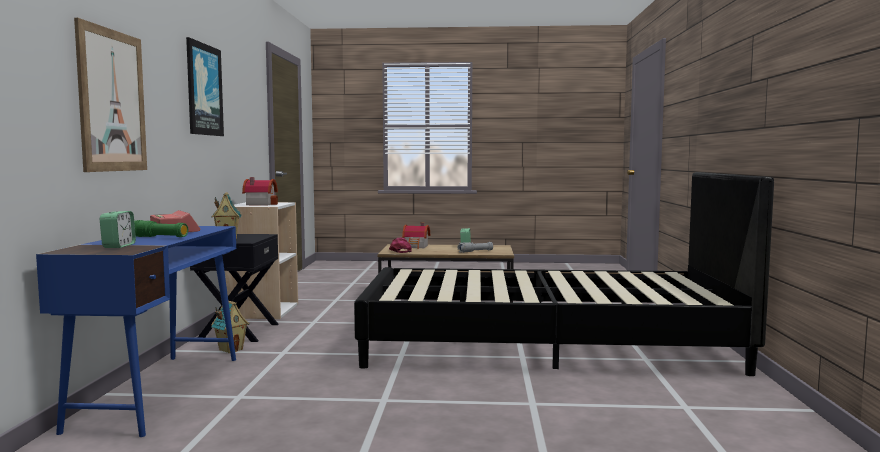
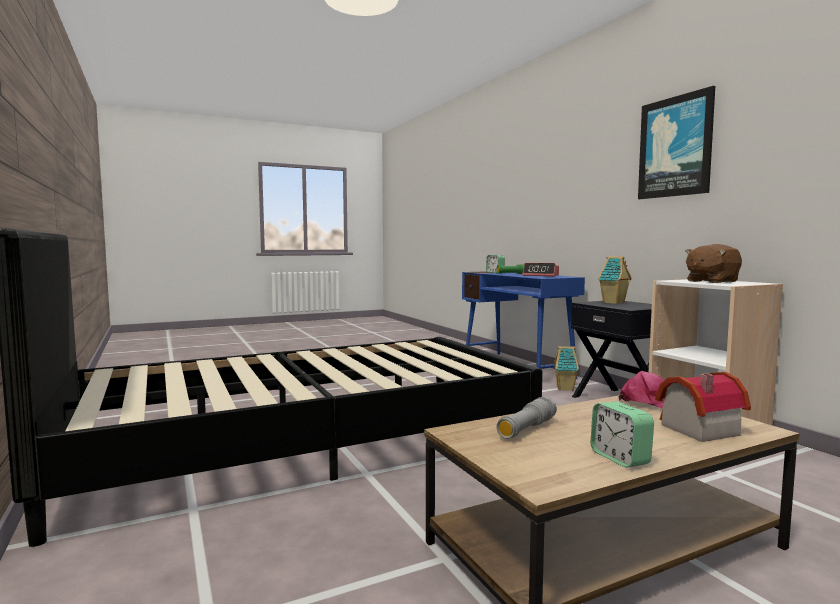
camera: 150 degrees right, 0 degrees up
(112, 101) = (555, 190): picture -> none
(260, 204) = (711, 281): toy house -> brown plush toy

